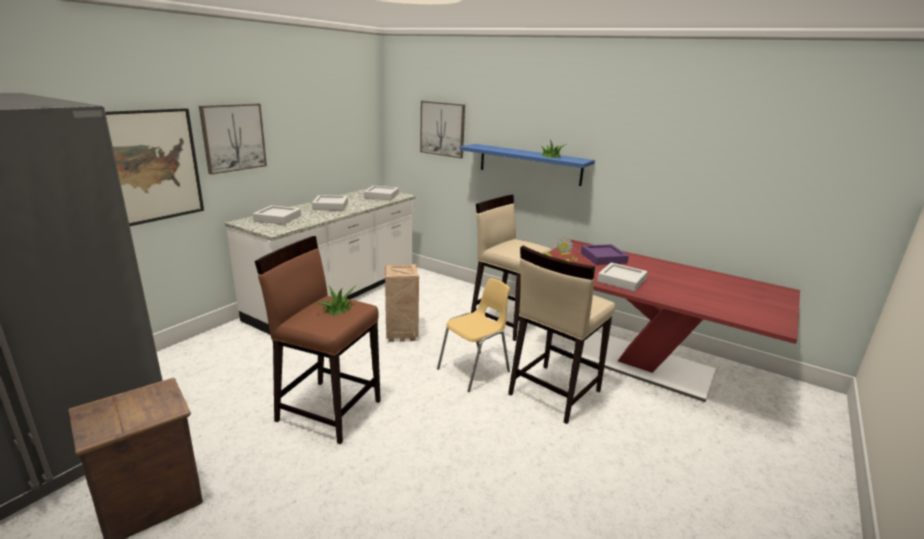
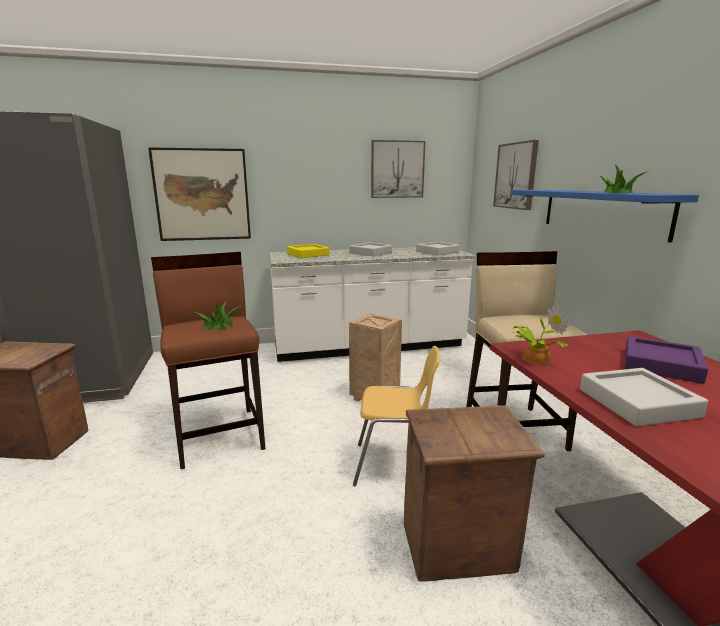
camera: 45 degrees right, 5 degrees down
(233, 137) = (287, 178): picture -> picture (397, 169)
(277, 218) = (308, 254): grey tray -> yellow tray
(553, 392) = (459, 548): beige stool -> crate

